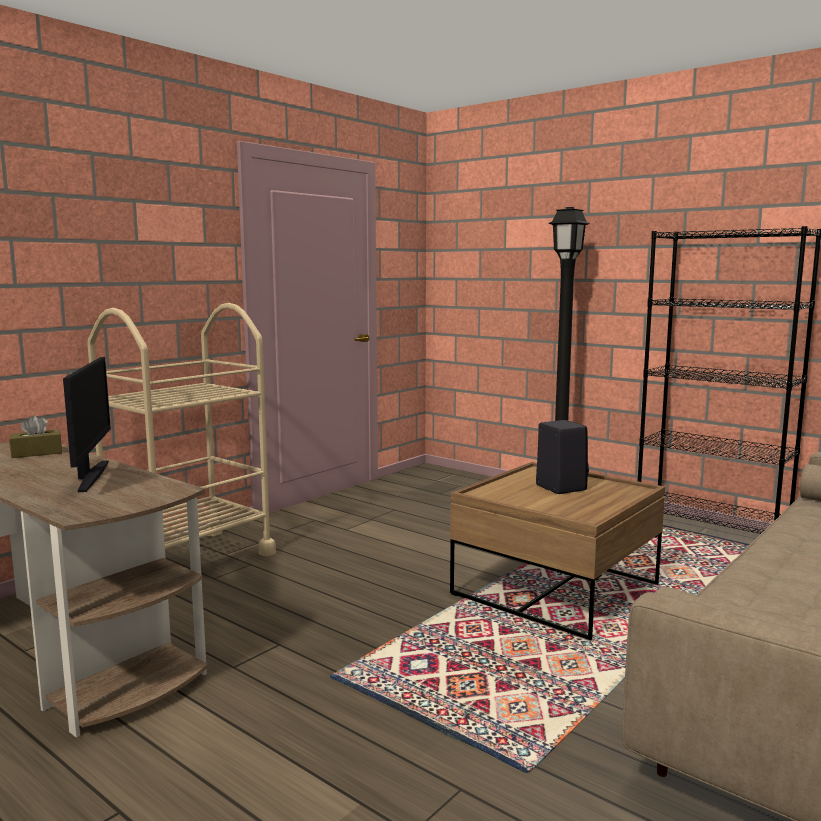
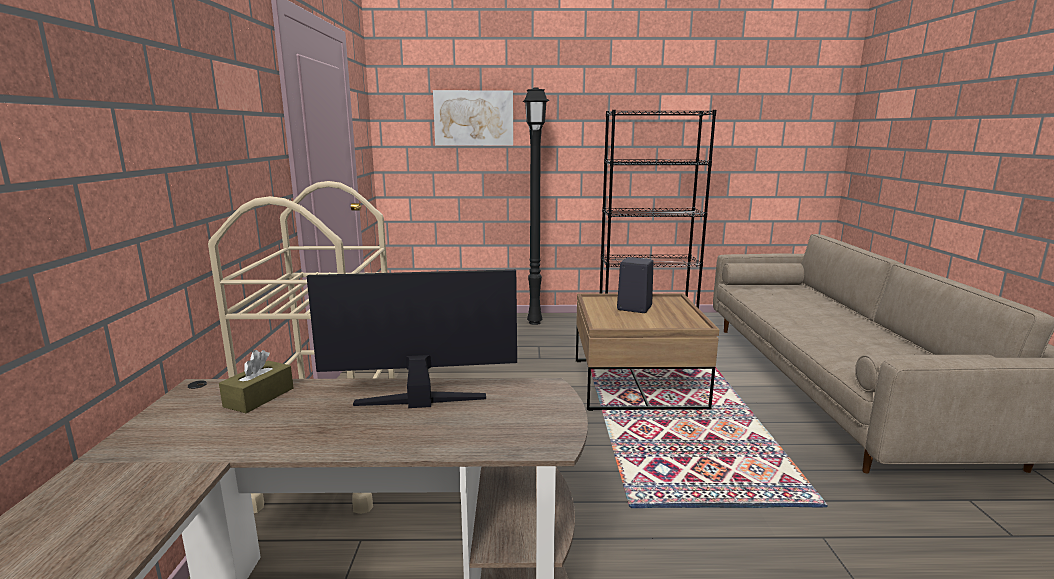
camera: 40 degrees left, 5 degrees up
(90, 476) = (420, 402): monitor -> monitor turned 45 degrees counterclockwise
(521, 246) = (474, 118): none -> picture

